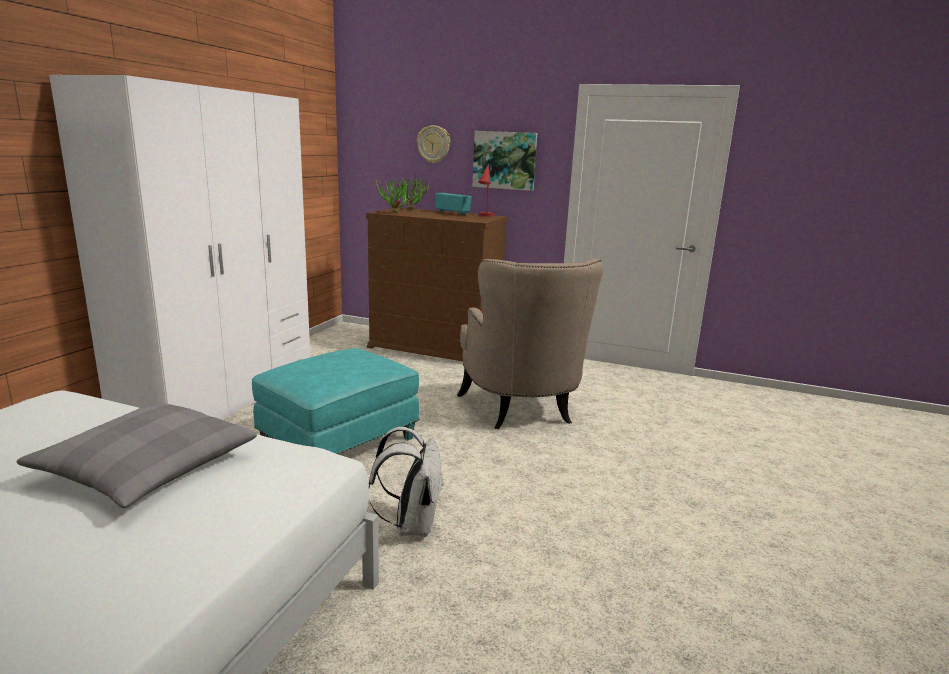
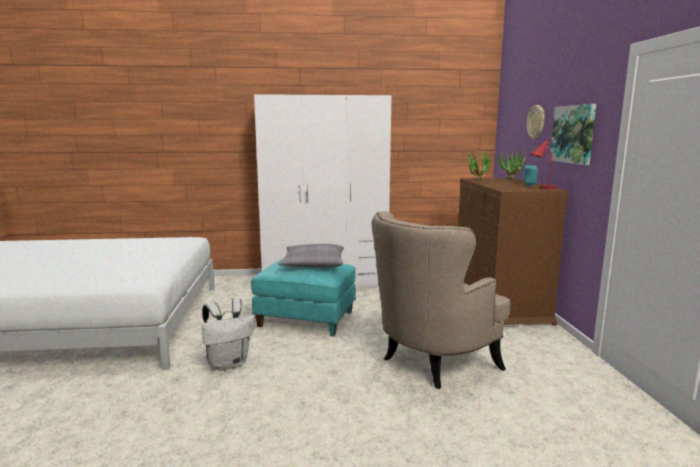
camera: 65 degrees right, 5 degrees down
(146, 468) = (130, 262): grey pillow -> grey pillow (313, 264)

